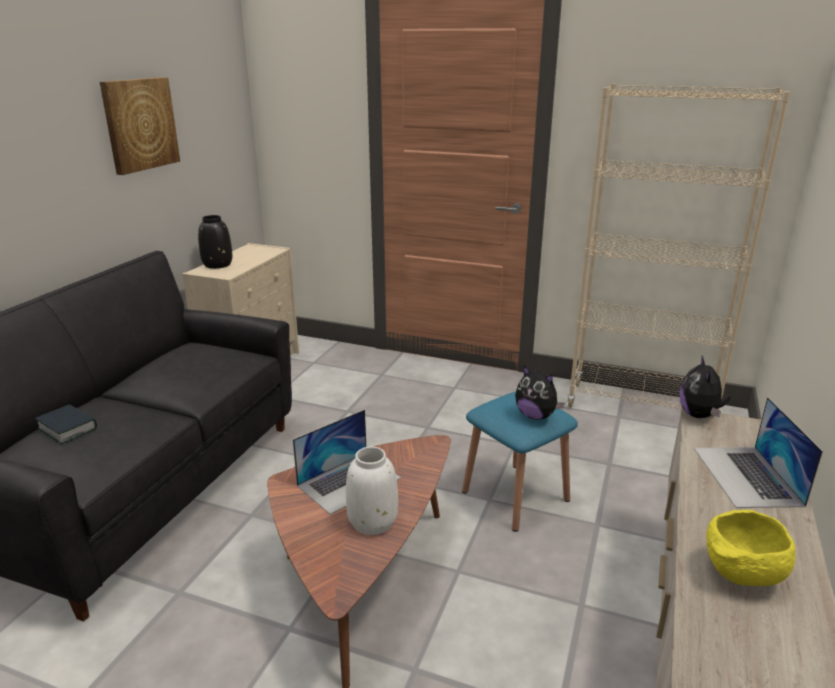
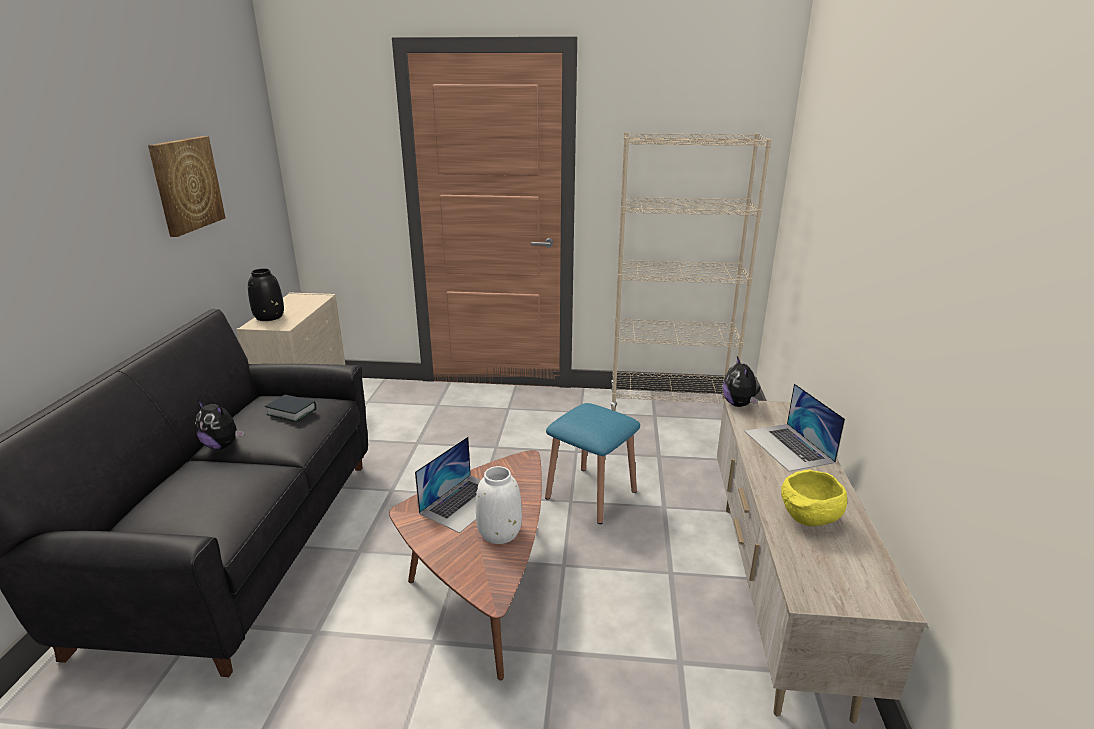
camera: 15 degrees left, 0 degrees up
(67, 429) = (178, 495): book -> book (291, 412)
(536, 416) = (607, 422): plush toy -> plush toy (222, 445)

